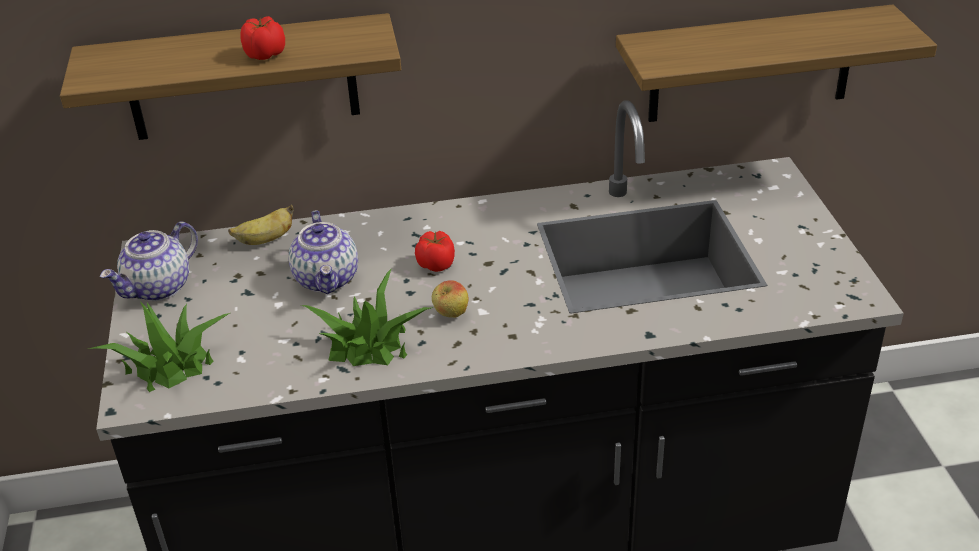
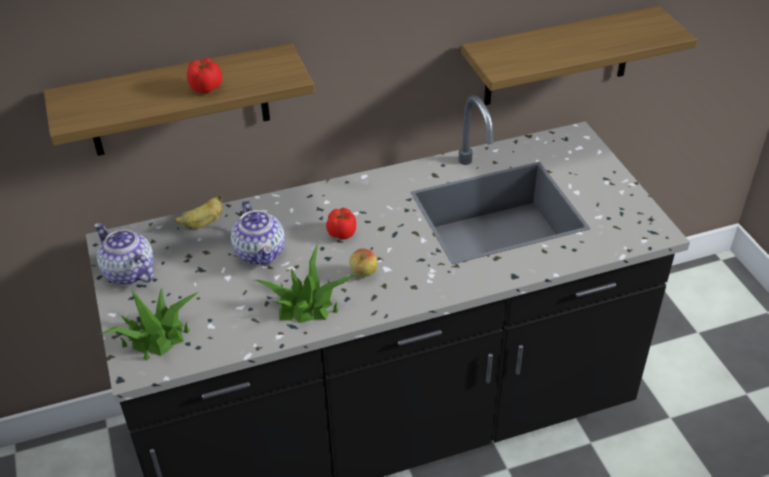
camera: 10 degrees left, 5 degrees up
(159, 288) = (128, 272): teapot -> teapot turned 105 degrees clockwise

